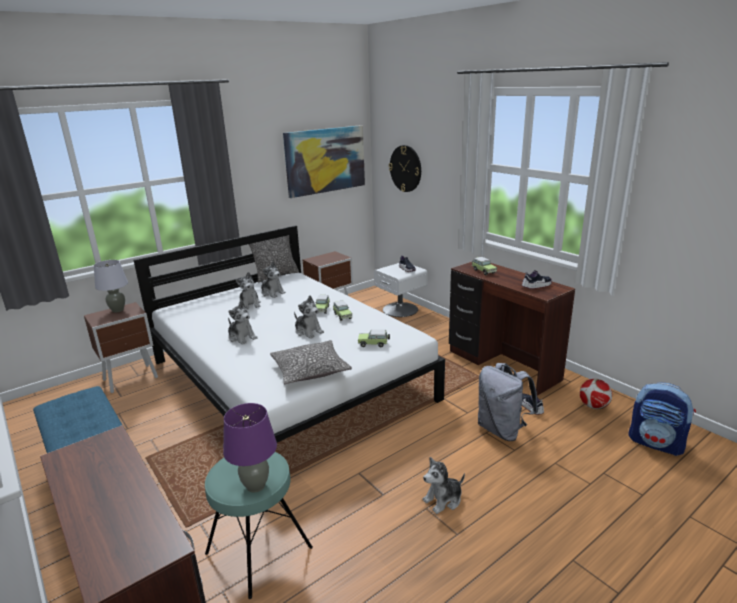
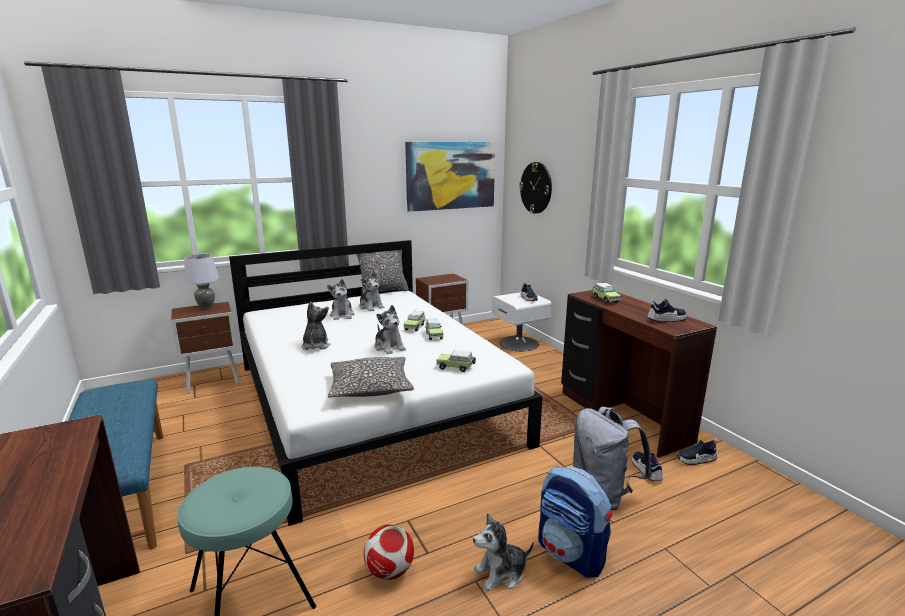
camera: 10 degrees right, 5 degrees down
(242, 337) = (315, 345): plush toy -> plush toy turned 150 degrees counterclockwise
(255, 485) = (235, 513): purple table lamp -> none
(564, 393) = (696, 459): none -> shoe
(593, 406) = (732, 481): football -> football (389, 571)
(656, 443) = (817, 544): backpack -> backpack (571, 554)

